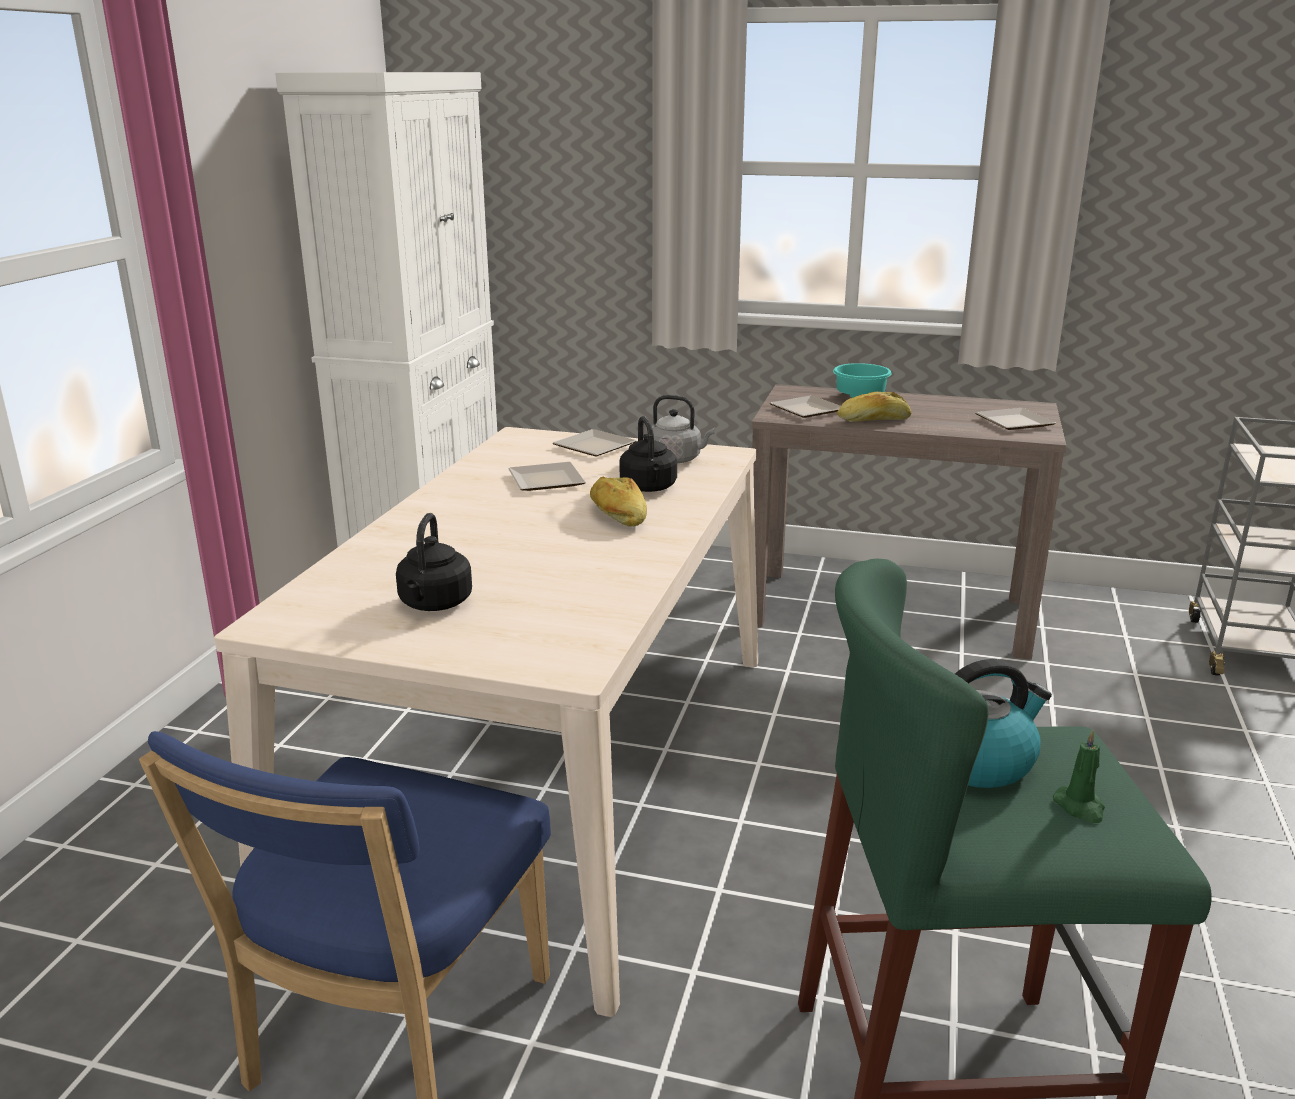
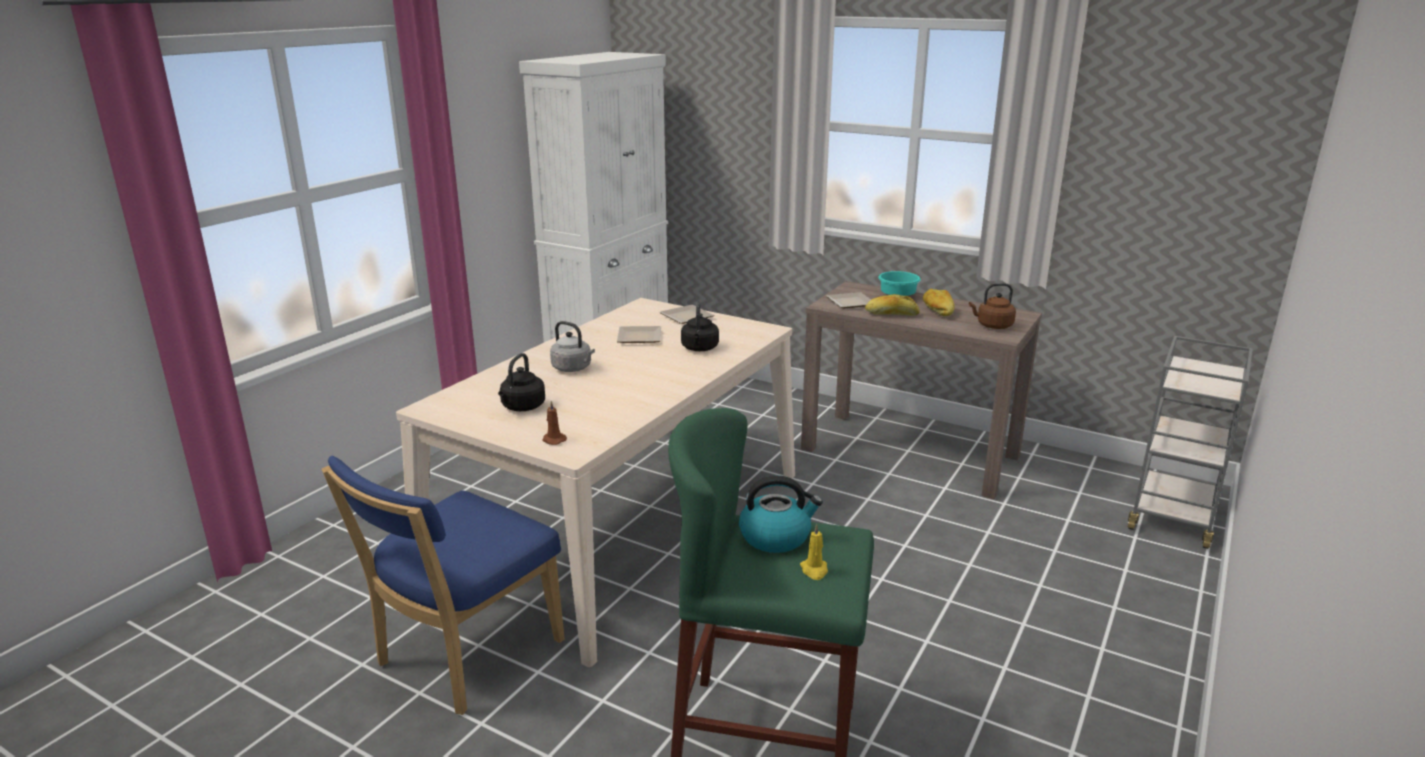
camera: 15 degrees right, 0 degrees up
(524, 650) = (553, 440): none -> brown candle
(617, 516) = (666, 365): bread -> bread (937, 311)
(677, 459) = (733, 331): grey kettle -> grey kettle (573, 368)
(1013, 423) = (992, 326): plate -> brown kettle
(1080, 807) = (814, 570): green candle -> yellow candle

